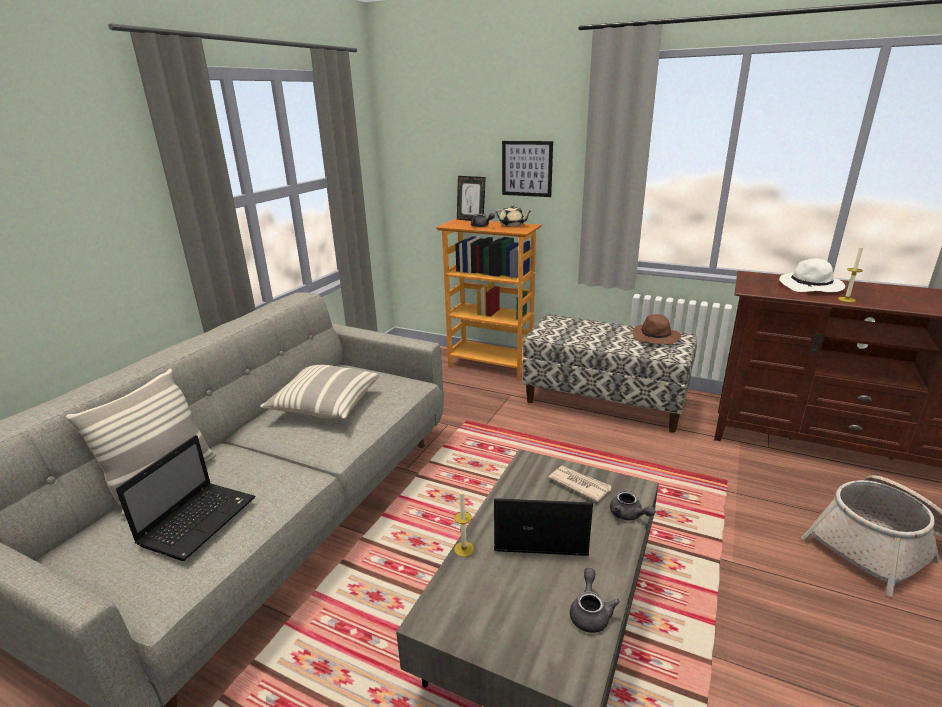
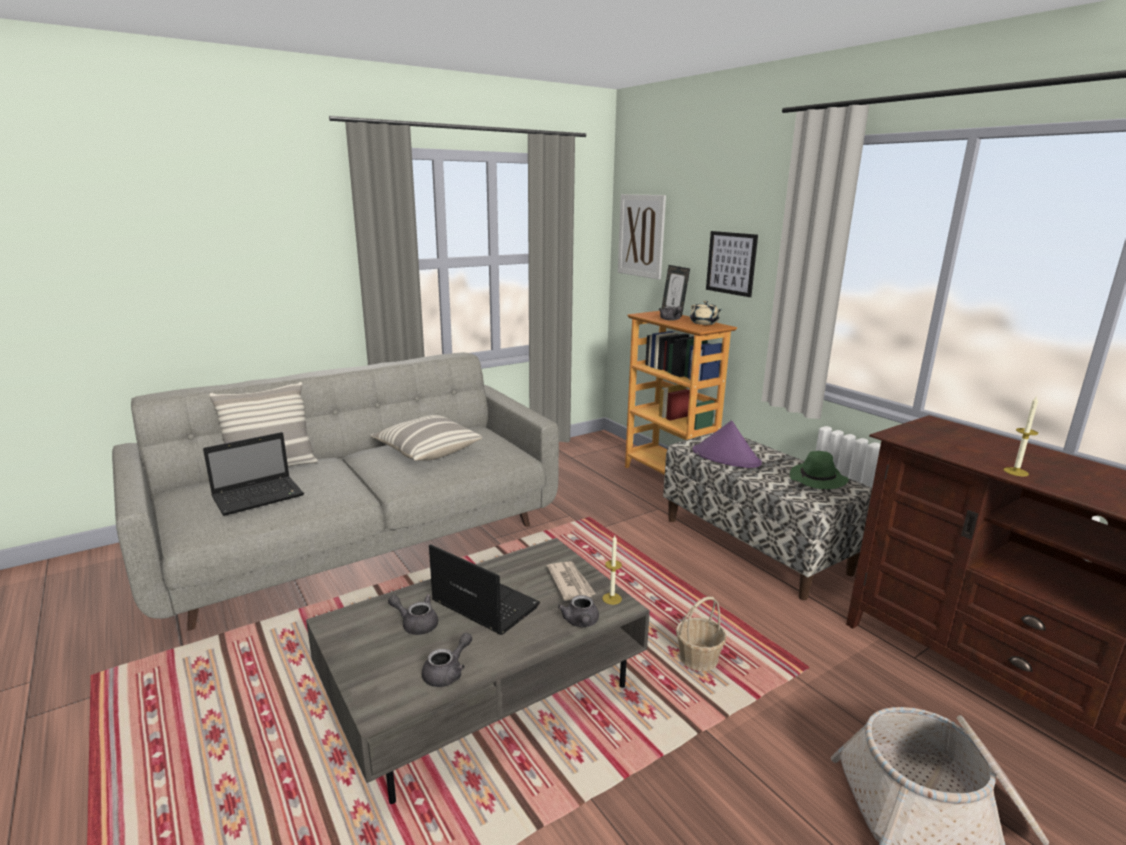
camera: 30 degrees right, 5 degrees down
(419, 150) = (641, 236): none -> picture
(464, 549) = (415, 590): candle -> candle (612, 598)
(506, 581) = (416, 624): none -> grey teapot
(578, 337) = (726, 457): none -> purple hat
(656, 337) = (818, 480): brown hat -> green hat
(661, 506) = (698, 659): none -> basket
(811, 287) = (994, 449): white hat -> none

